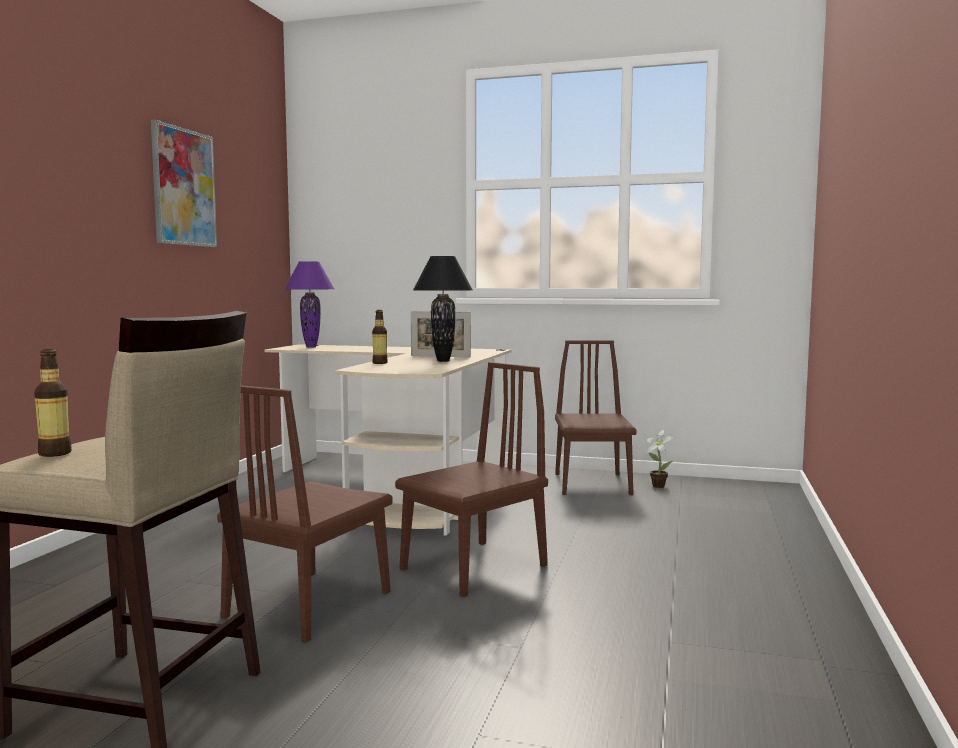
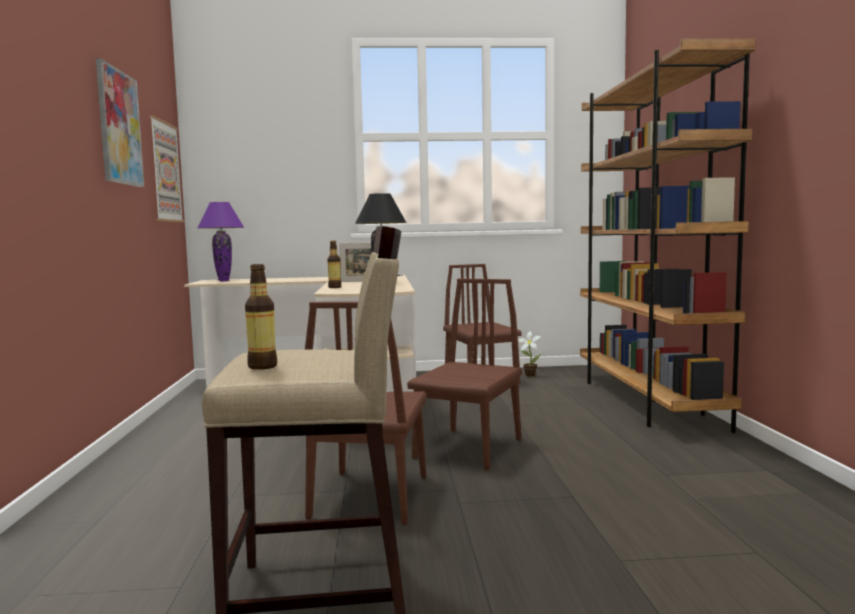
camera: 20 degrees left, 0 degrees up
(258, 229) = (165, 172): none -> picture
(771, 539) = (646, 401): none -> brown bookcase

